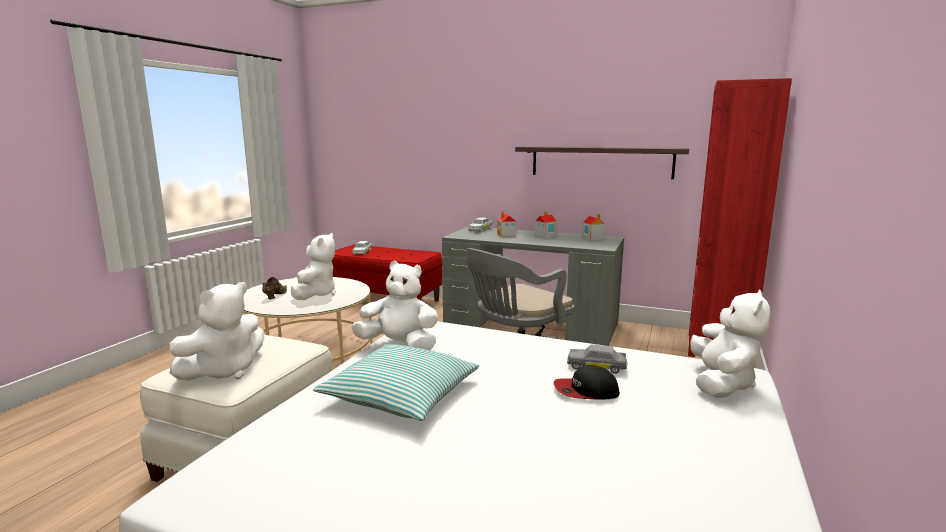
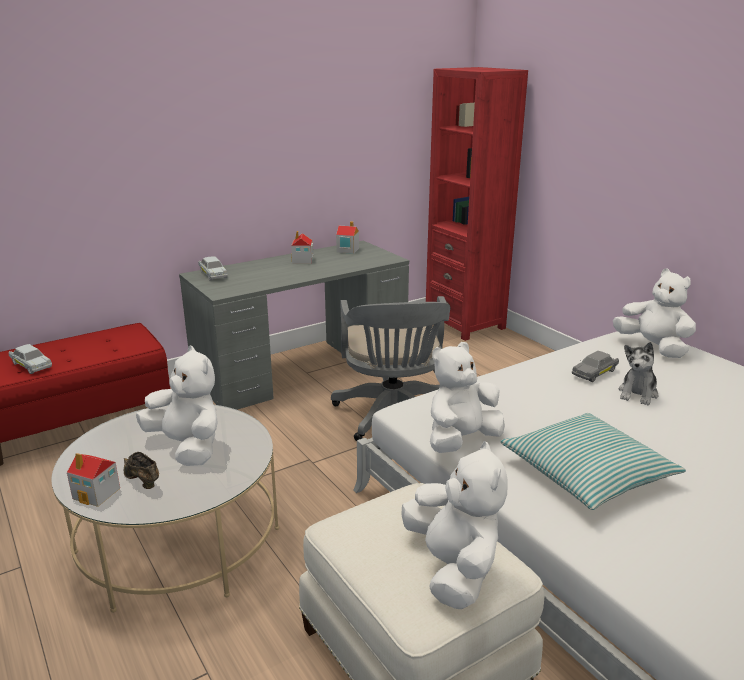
camera: 55 degrees left, 10 degrees up
(506, 235) = (266, 273): toy house -> toy house (97, 493)
(585, 391) = (638, 393): cap -> plush toy
(601, 162) = (332, 159): shelf -> none

